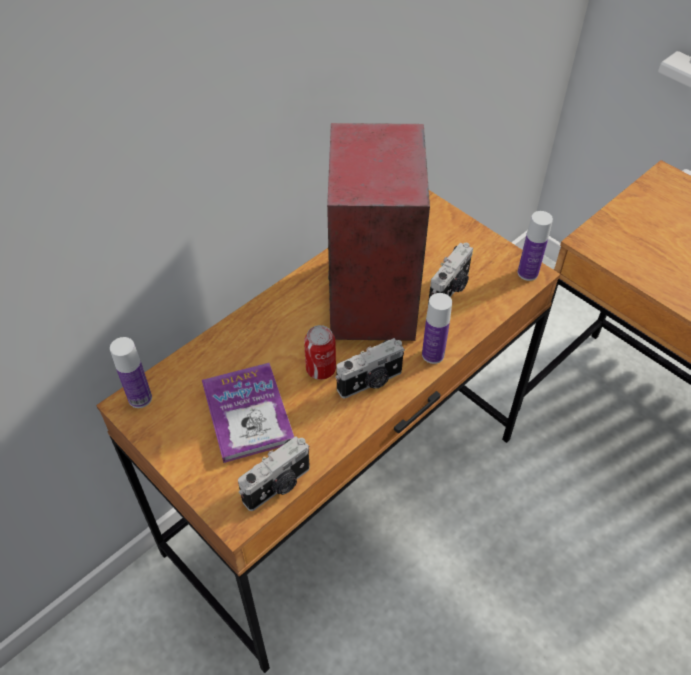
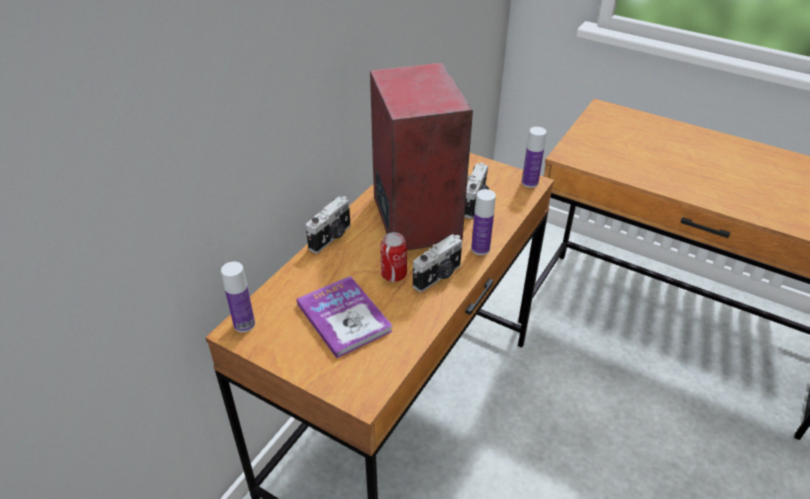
camera: 15 degrees left, 10 degrees down
(278, 486) = (391, 366): camera -> camera (331, 237)

